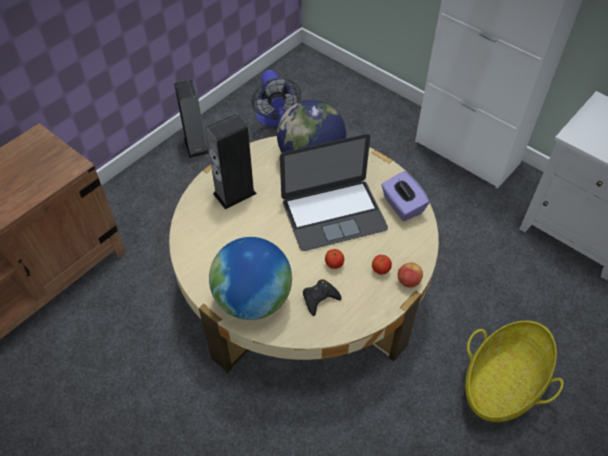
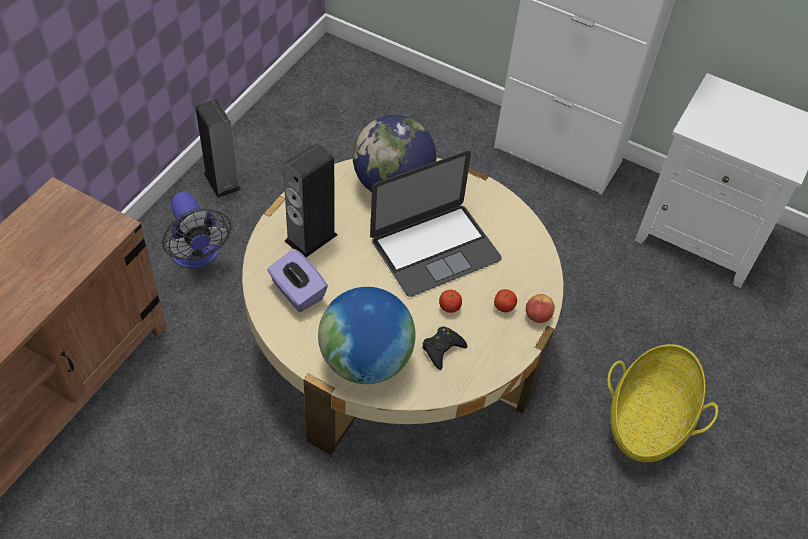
camera: 15 degrees left, 0 degrees up
(275, 119) = (315, 136): fan -> fan (197, 256)
(402, 206) = (511, 230): purple tissue box -> purple tissue box (297, 292)

